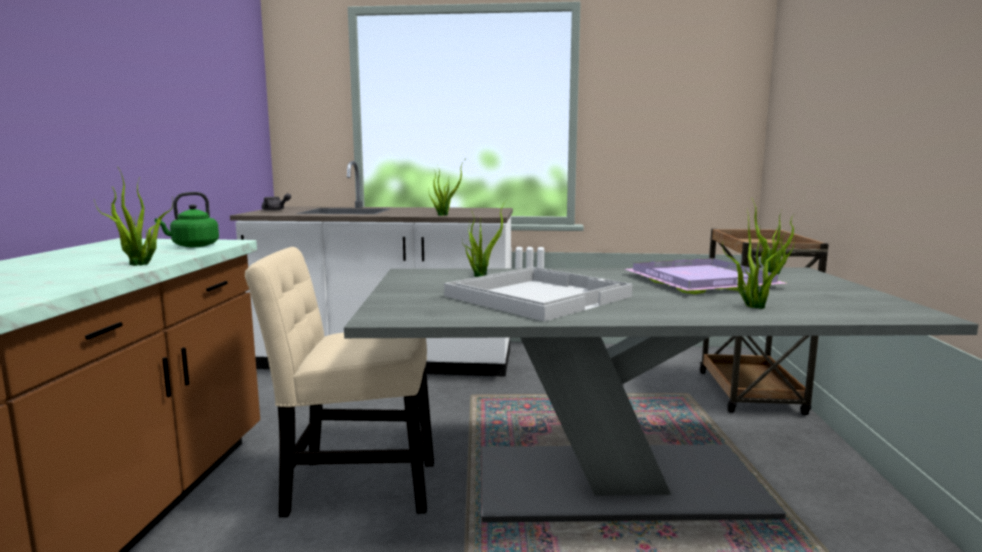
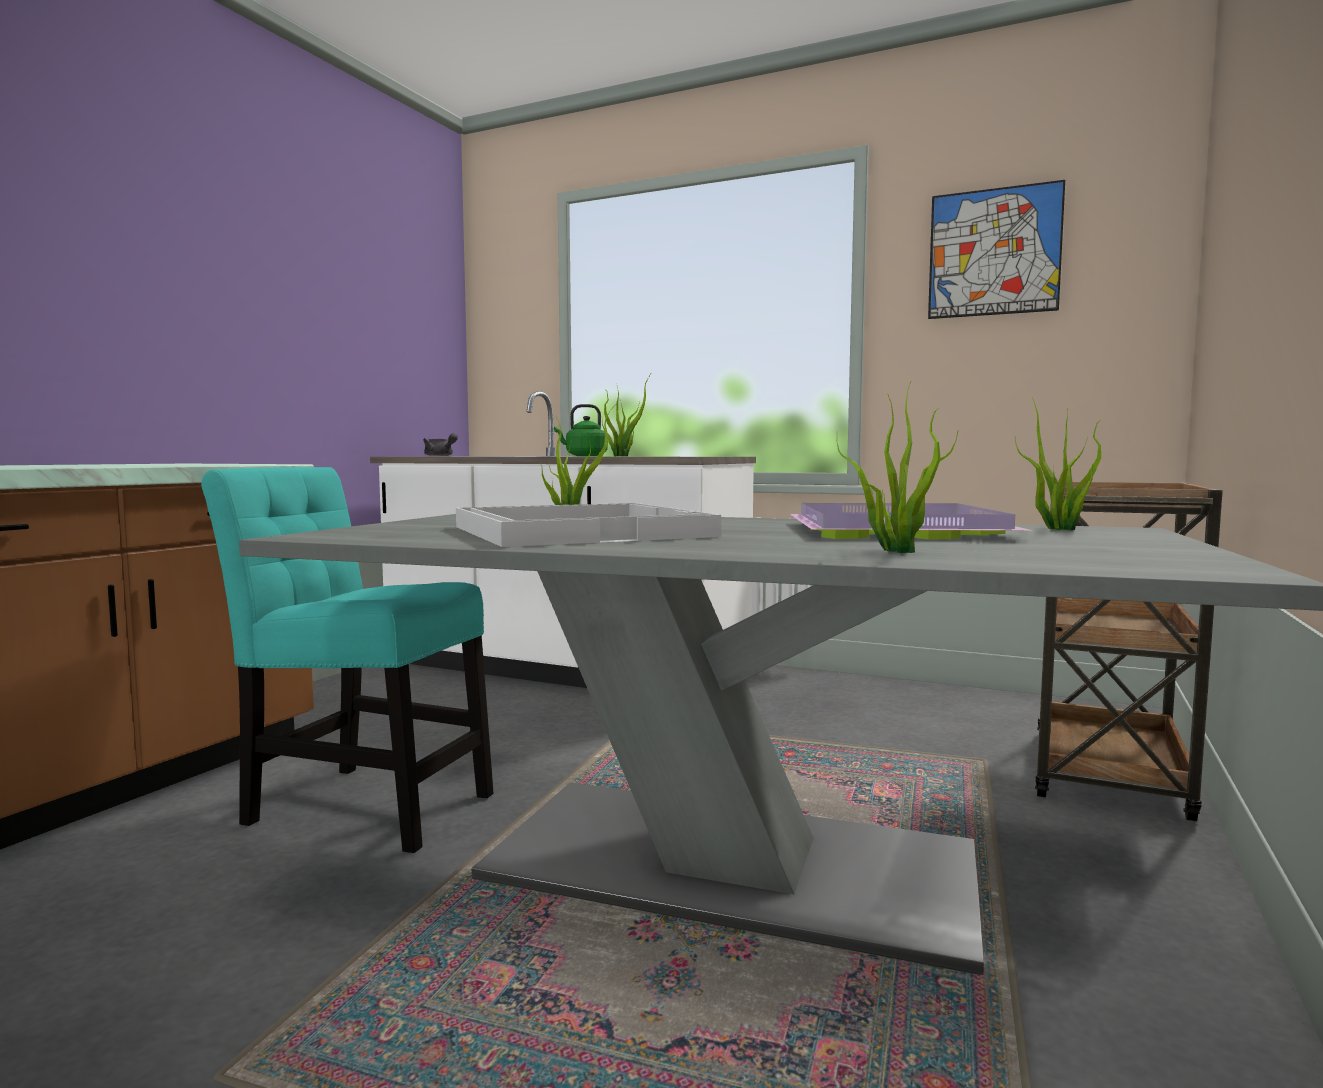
camera: 20 degrees right, 5 degrees down
(141, 264) = (97, 466): potted plant -> none
(193, 246) = (221, 464): green kettle -> green kettle (584, 456)
(353, 486) = (362, 805): beige chair -> turquoise chair
(658, 80) = (994, 252): none -> picture

